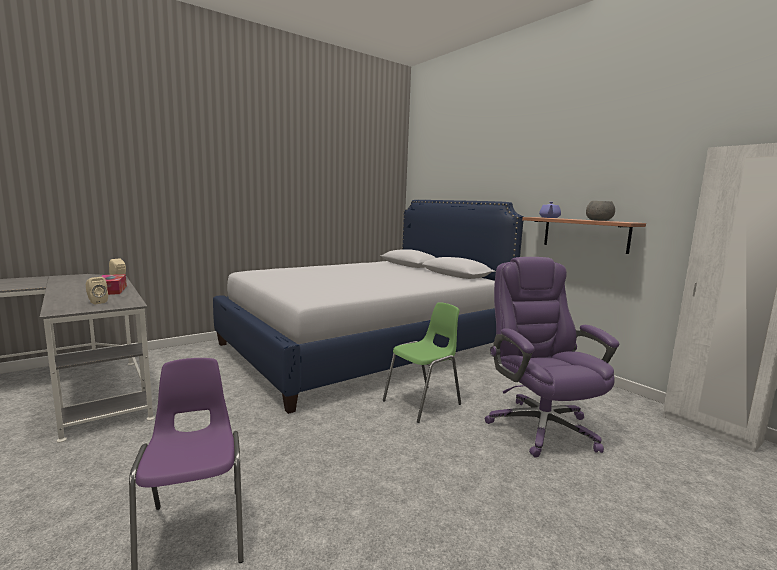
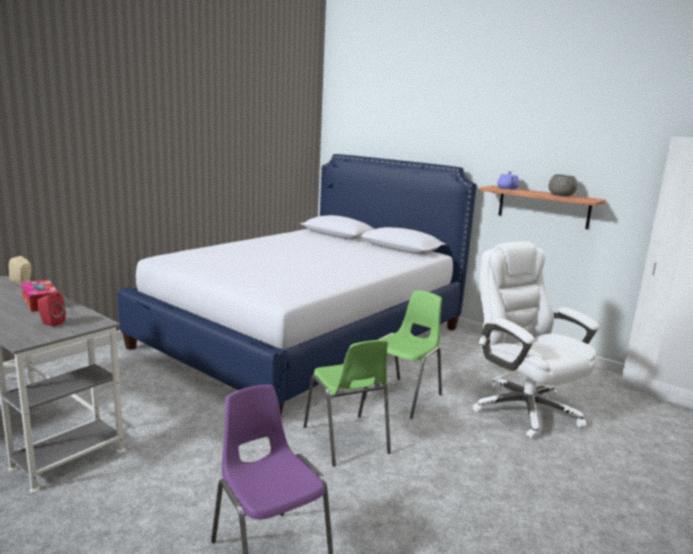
camera: 15 degrees left, 5 degrees up
(96, 302) = (51, 323): beige speaker -> red speaker
(343, 434) = (346, 440): none -> green chair
(540, 427) = (524, 409): purple office chair -> white office chair

